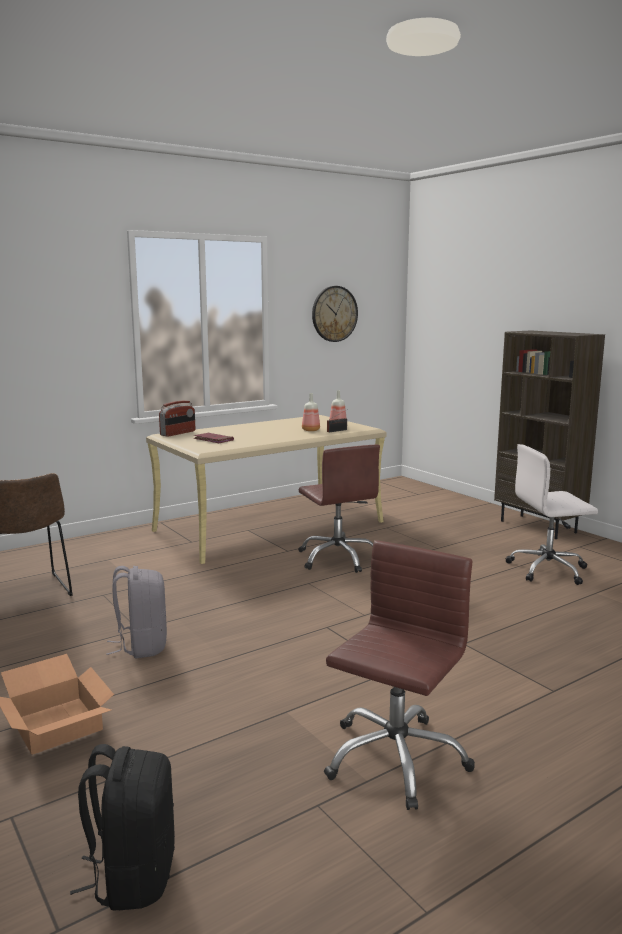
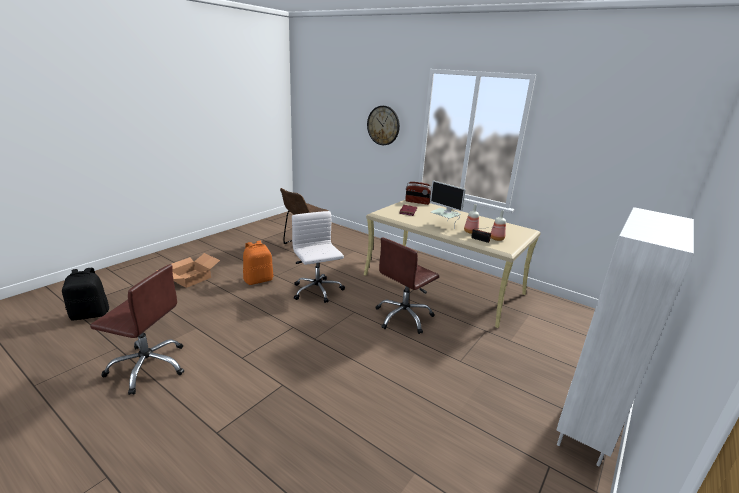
camera: 70 degrees right, 10 degrees up
(141, 646) = (258, 280): grey backpack -> orange backpack
(281, 434) = (444, 225): none -> monitor
(334, 314) = (595, 150): wall clock -> wall clock (383, 125)
(539, 527) = (586, 430): brown bookcase -> white bookcase
(549, 569) = (456, 436): white office chair -> white office chair (317, 291)

